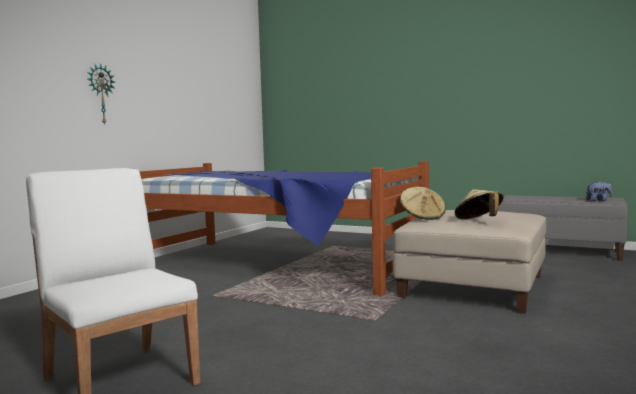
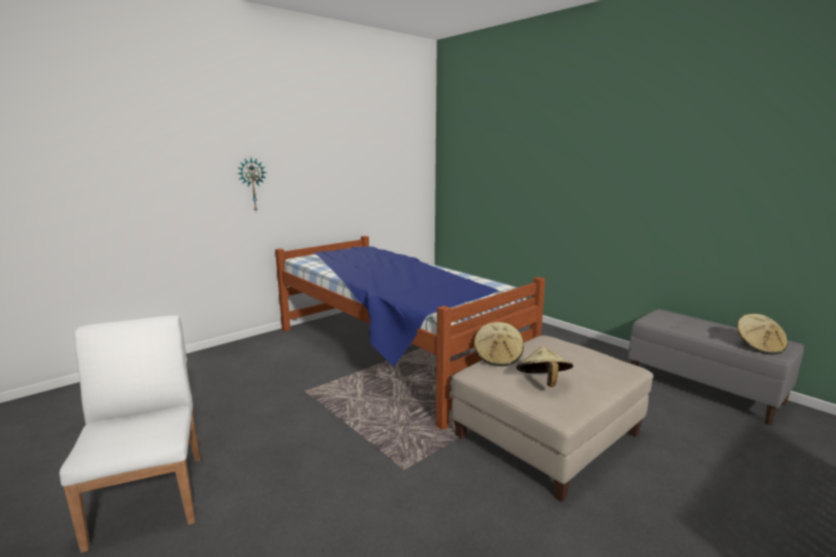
camera: 20 degrees right, 10 degrees up
(598, 200) = (759, 346): plush toy -> beige hat

